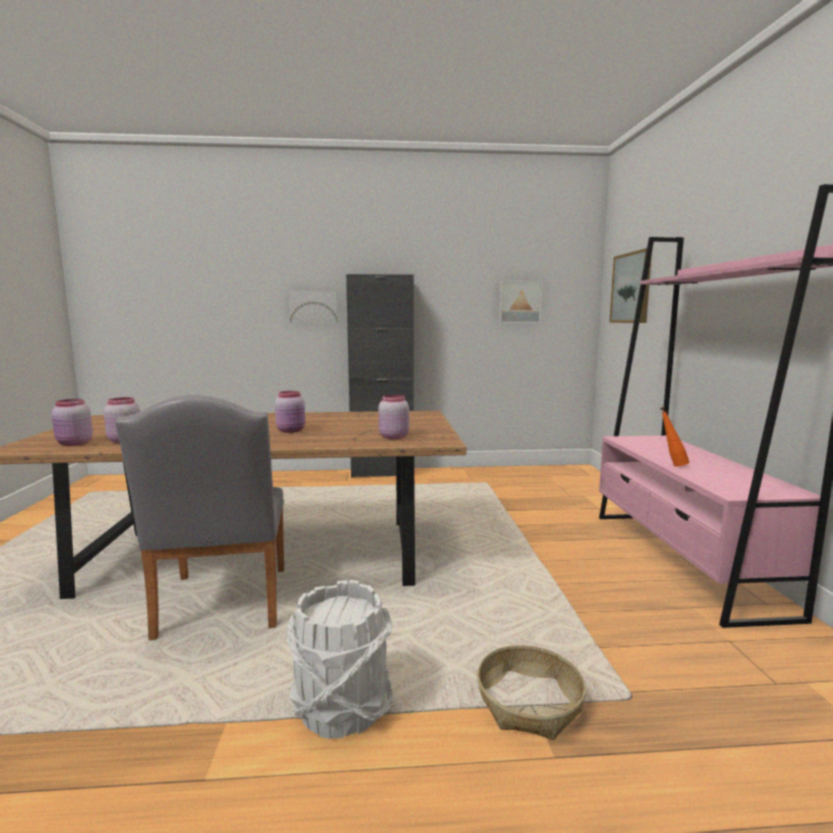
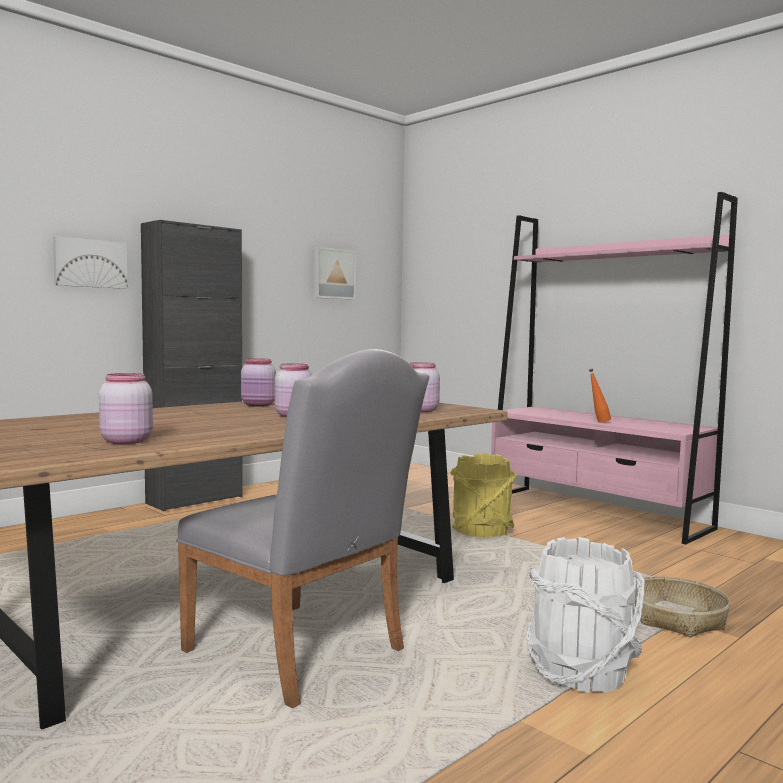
camera: 40 degrees left, 5 degrees down
(74, 443) = (58, 451): pink jar -> pink jar (259, 405)
(527, 548) = (481, 531): none -> yellow bucket
(631, 288) = (456, 265): picture -> none

